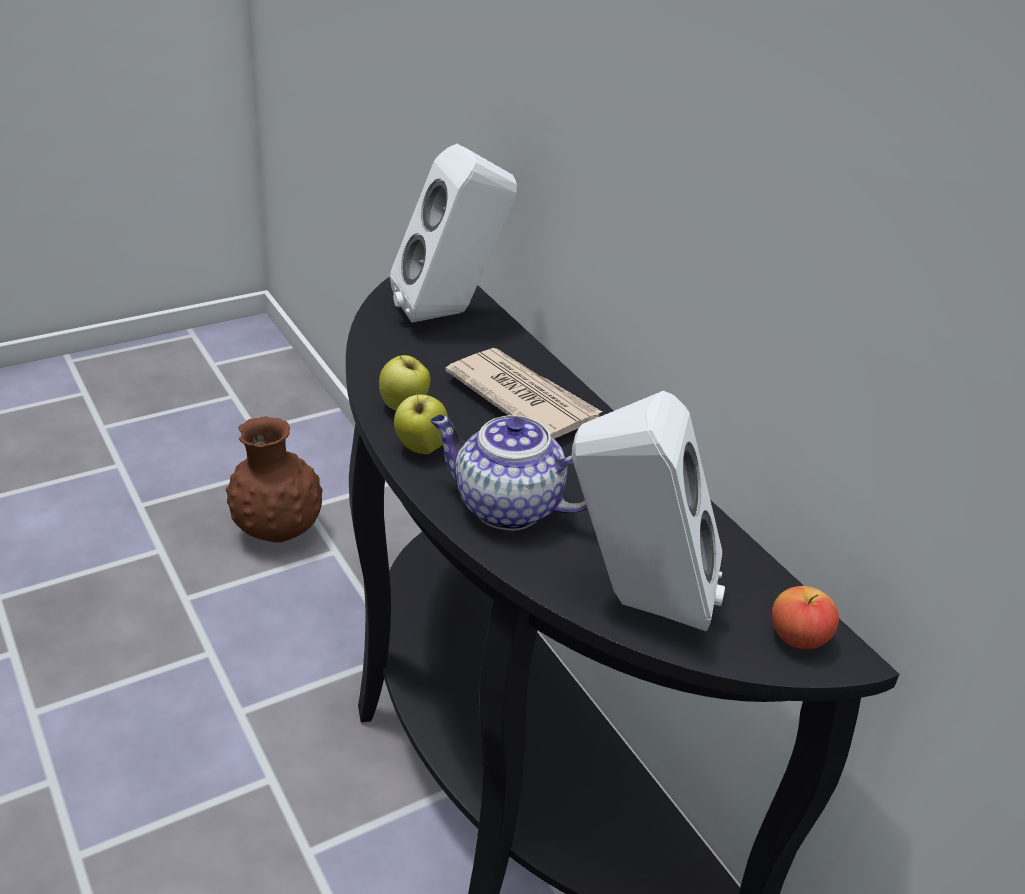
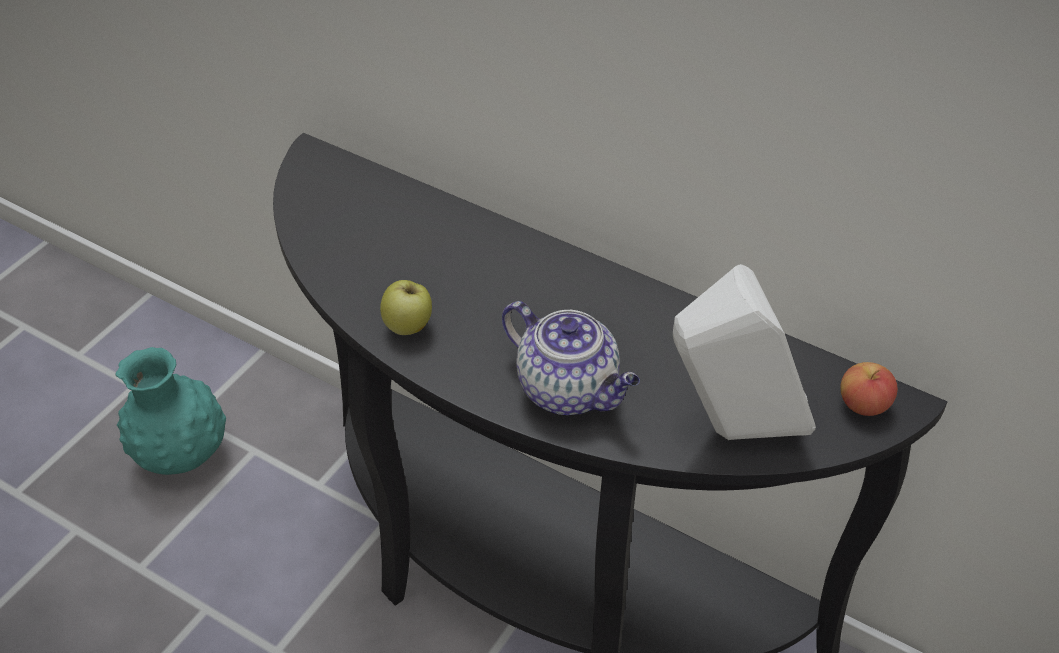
camera: 25 degrees left, 10 degrees up
(277, 531) = (181, 456): brown vase -> turquoise vase
(420, 448) = (456, 364): apple -> none
(451, 313) = (368, 202): white speaker -> none
(505, 506) = (570, 390): teapot -> teapot turned 135 degrees counterclockwise
(522, 398) = (501, 271): newspaper -> none

